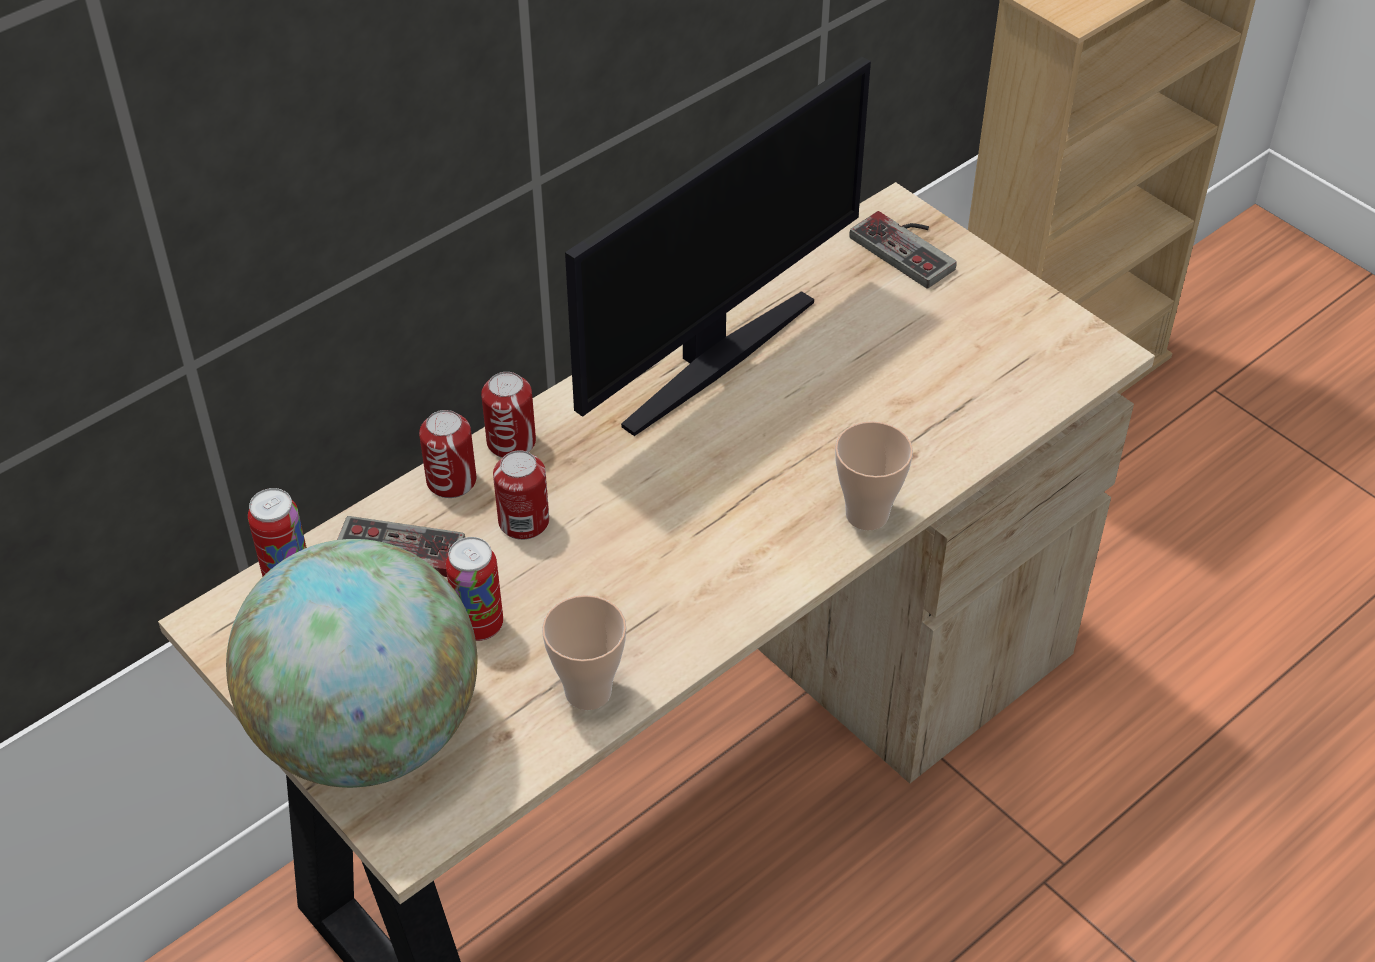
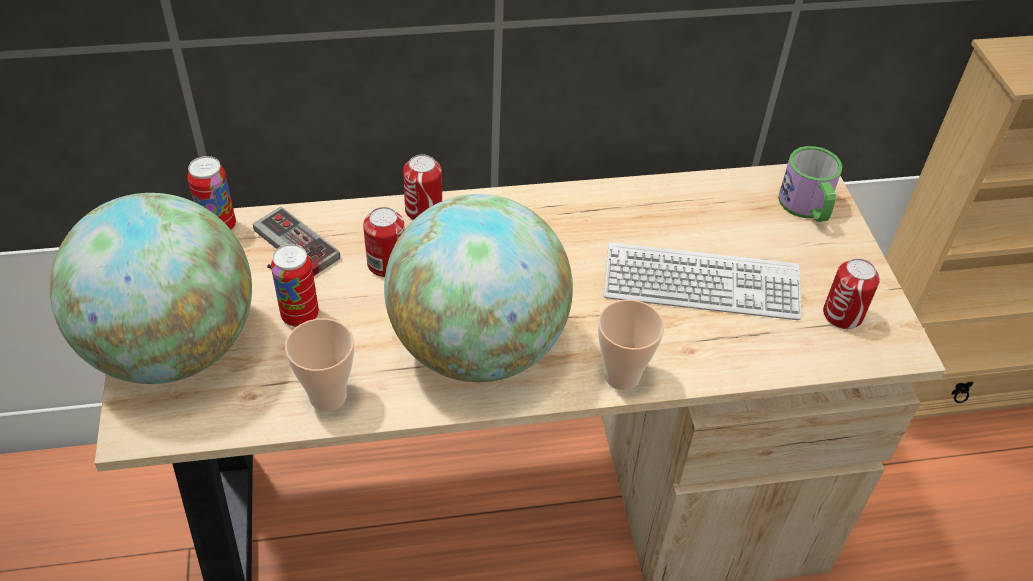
camera: 30 degrees right, 0 degrees up
(451, 481) = (366, 216): can -> can (842, 315)
(700, 560) = (477, 347): none -> globe
(714, 358) = (602, 219): monitor -> none
(870, 381) = (701, 284): none -> keyboard
(910, 247) = (807, 207): game controller -> mug

